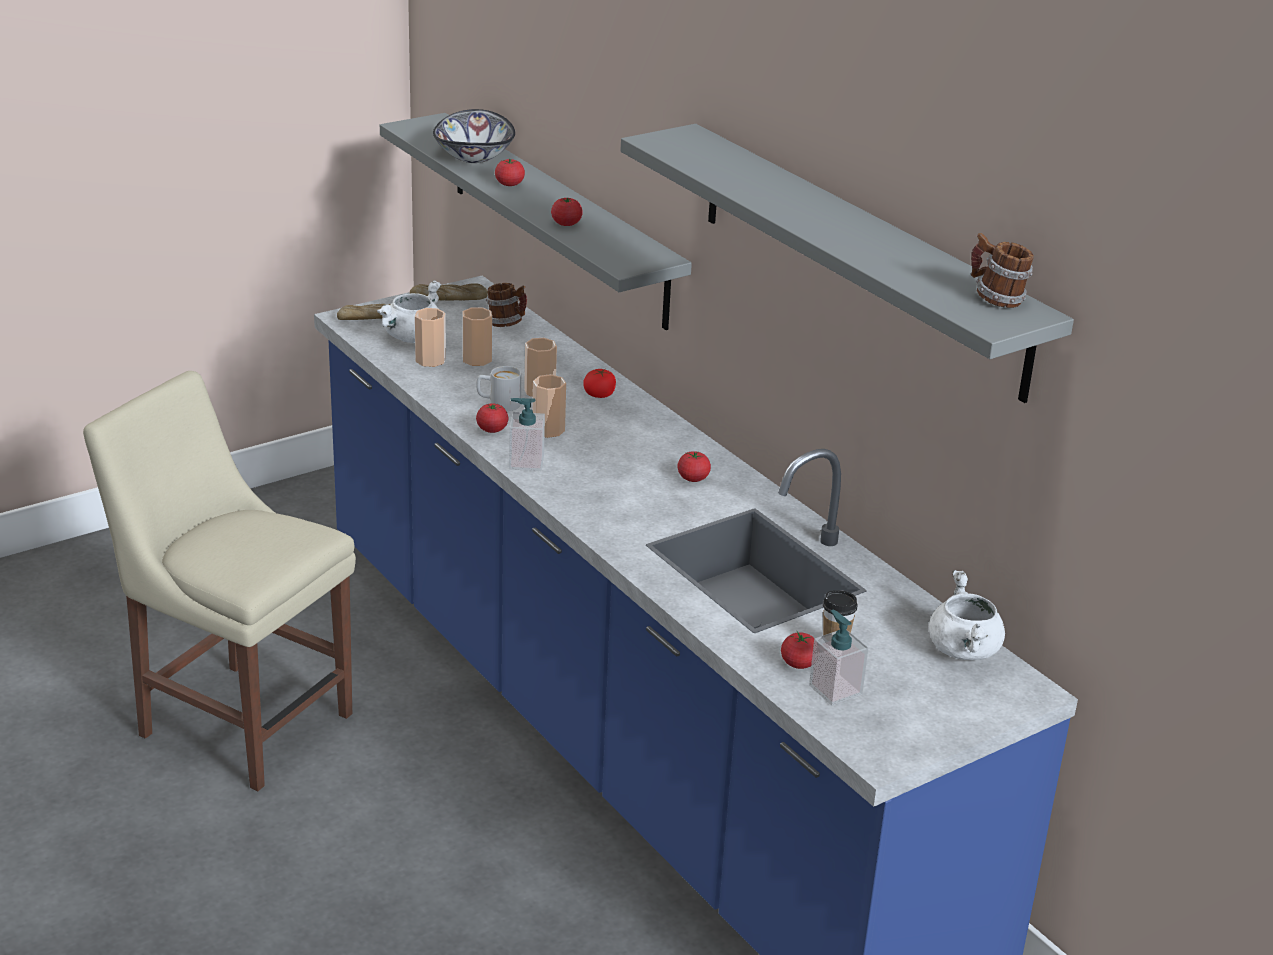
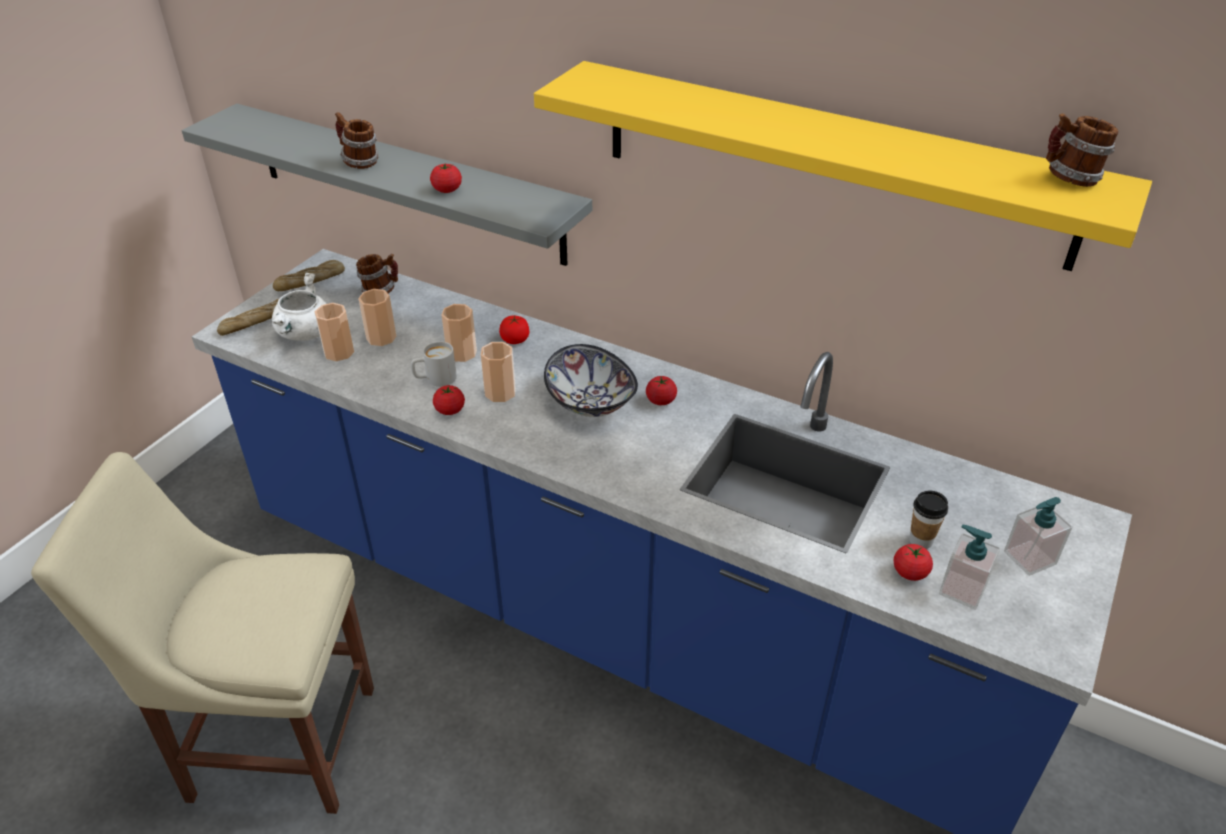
camera: 25 degrees left, 10 degrees up
(473, 156) = (300, 142): bowl -> bowl (589, 402)
(509, 184) = (359, 162): tomato -> mug
(526, 462) = (507, 436): soap dispenser -> soap dispenser (1029, 558)
(859, 257) = (829, 162): grey shelf -> yellow shelf
(965, 651) = (1014, 500): white cooking pot -> none

